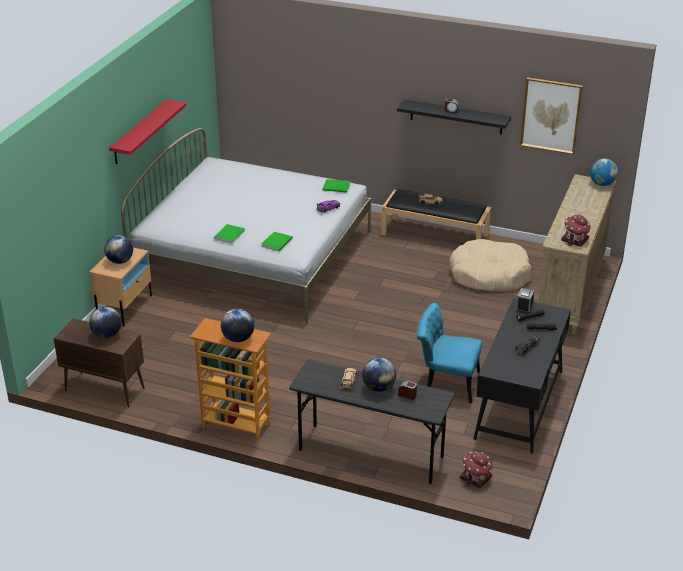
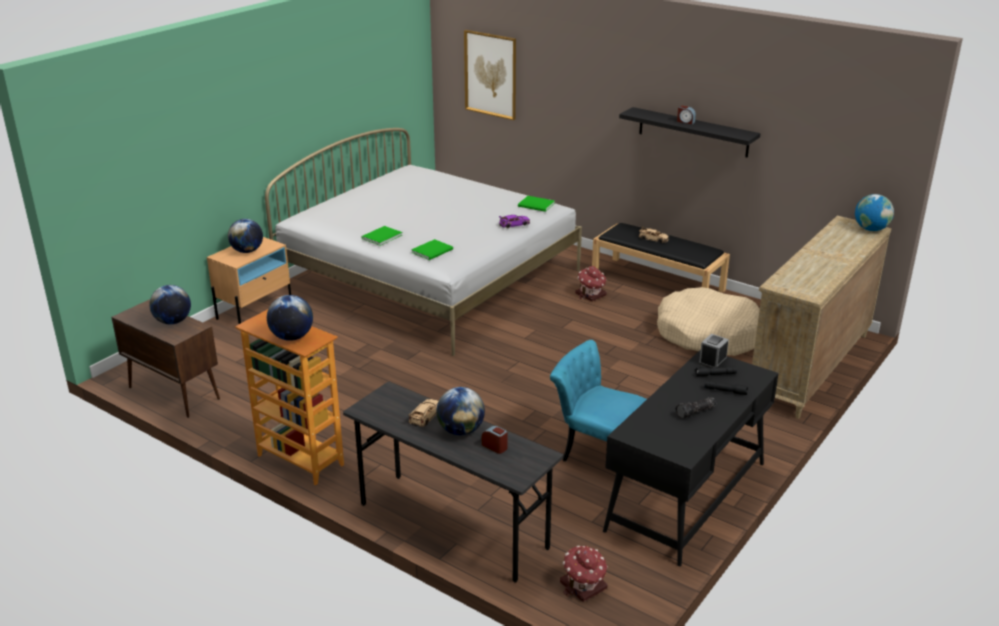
camera: 15 degrees right, 5 degrees down
(139, 132) = (302, 107): red shelf -> none
(550, 115) = (811, 134): picture -> picture (490, 74)
(575, 240) = (809, 285): toy house -> toy house (591, 295)

